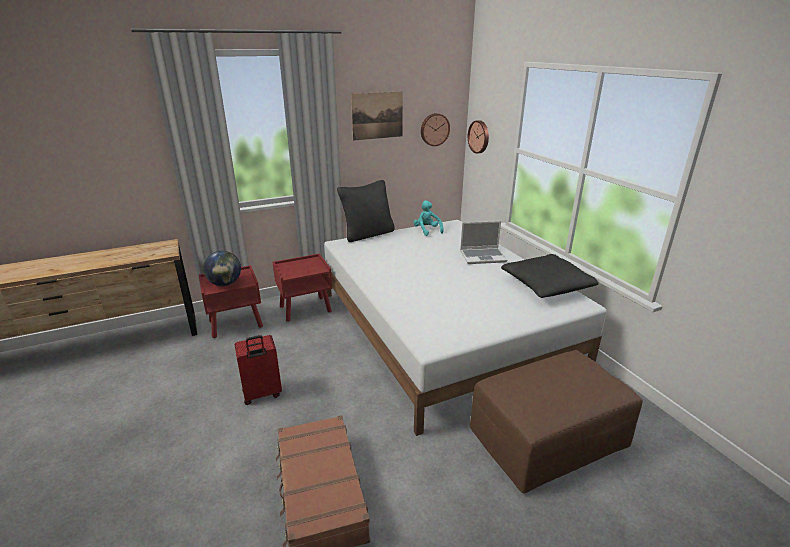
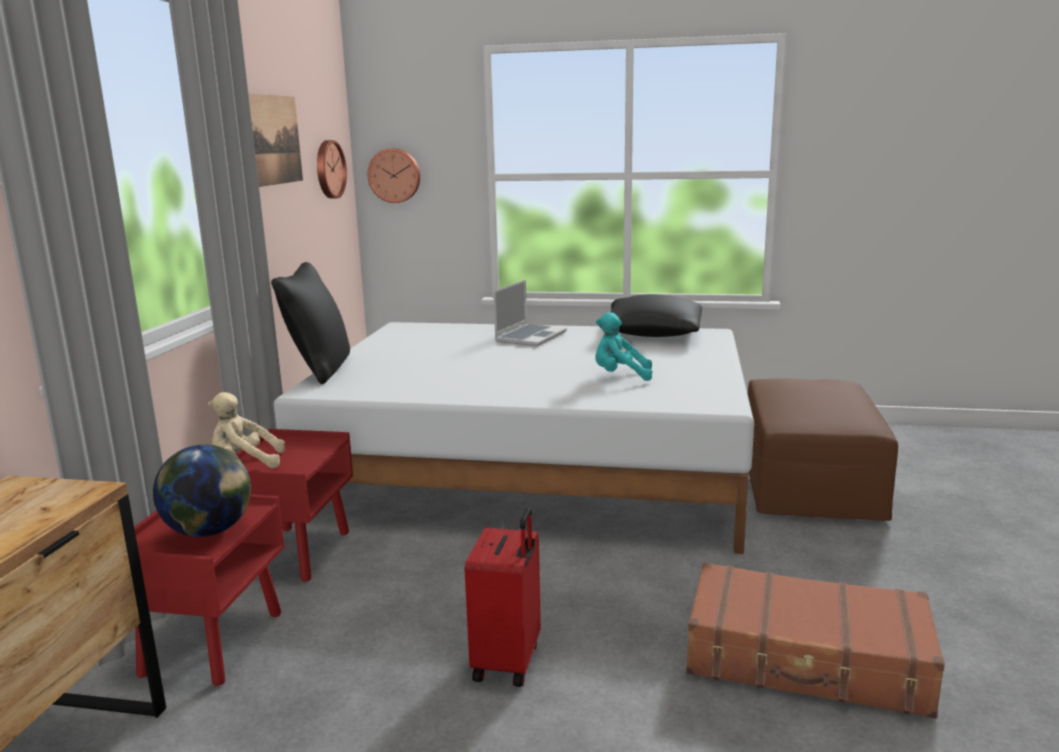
camera: 55 degrees left, 10 degrees down
(286, 264) = (245, 464): none -> beige plush toy
(427, 230) = (390, 340): turquoise plush toy -> turquoise plush toy (620, 376)

